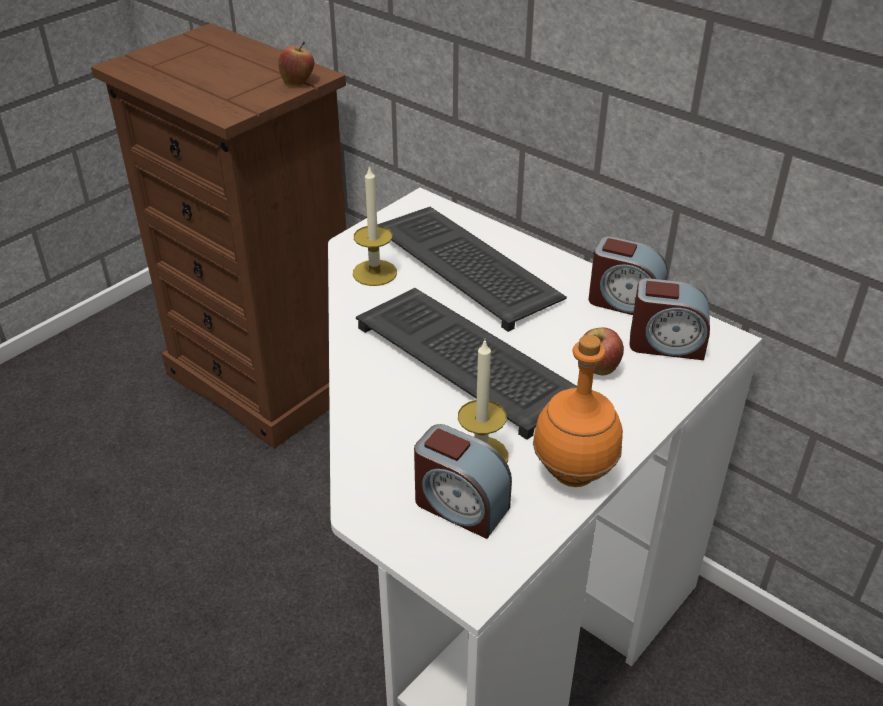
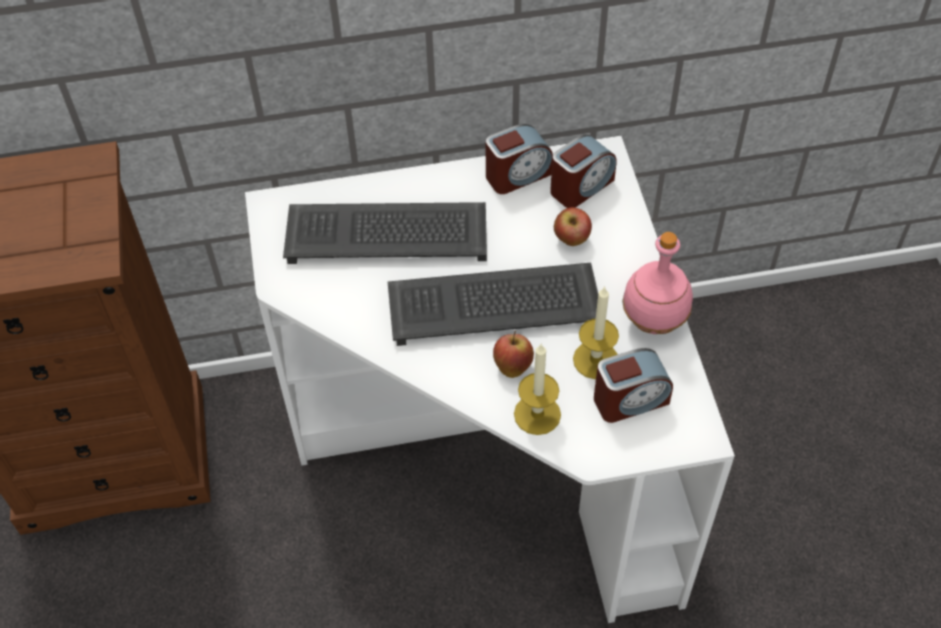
camera: 50 degrees left, 15 degrees up
(298, 82) = (92, 180): apple -> apple (512, 366)
(374, 273) = (335, 294): candle -> candle (537, 414)
(575, 473) = (654, 321): orange bottle -> pink bottle

